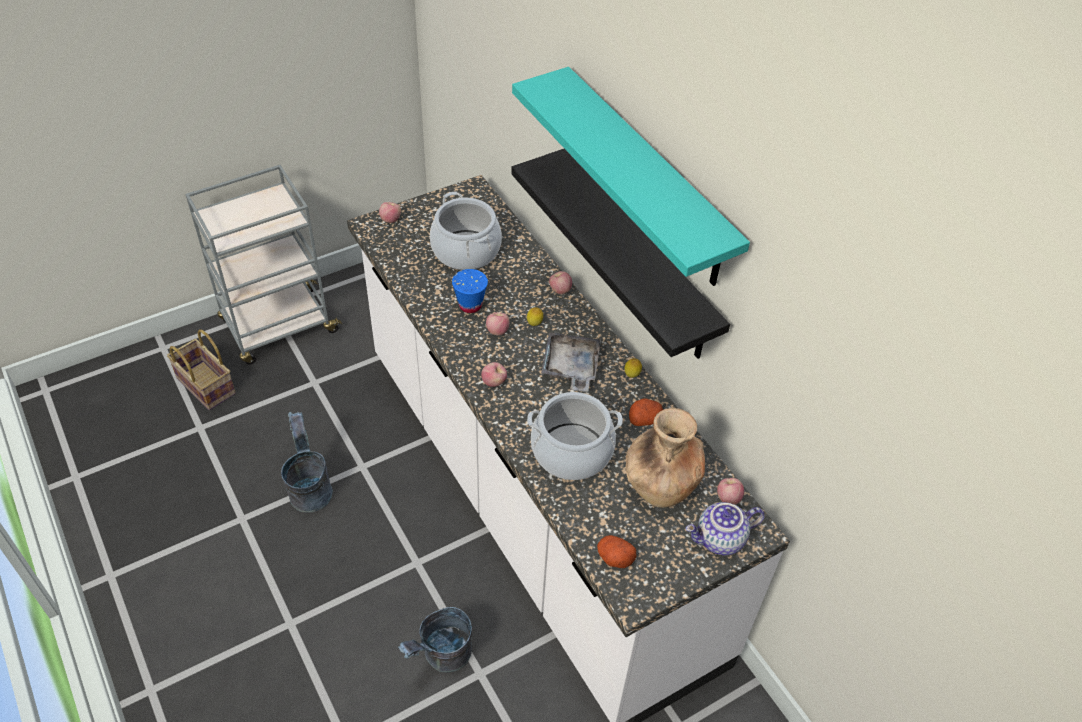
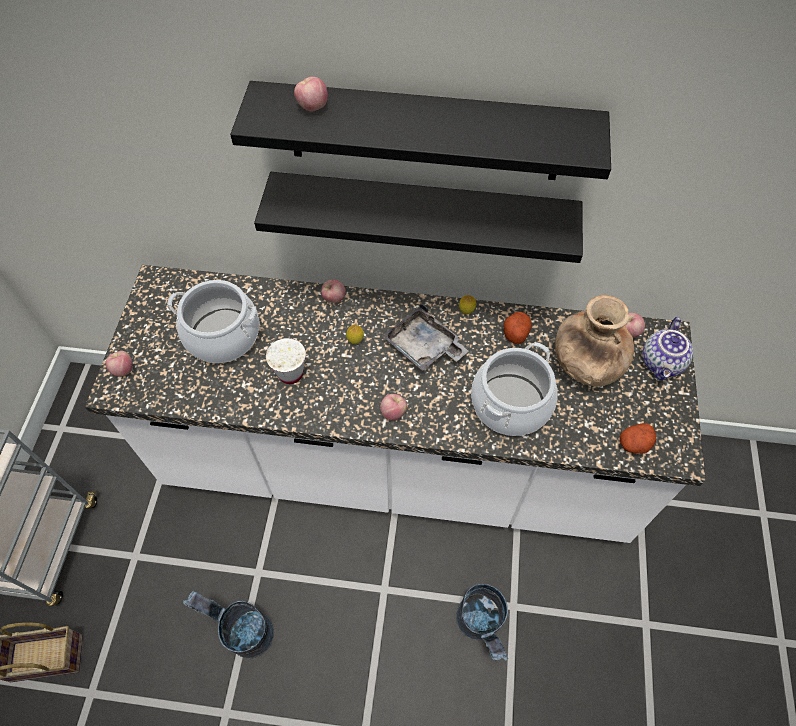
camera: 50 degrees left, 10 degrees up
(470, 305) = (290, 374): blue cup -> white cup
(497, 331) = (338, 372): apple -> apple (312, 107)
(647, 179) = (424, 132): turquoise shelf -> black shelf

